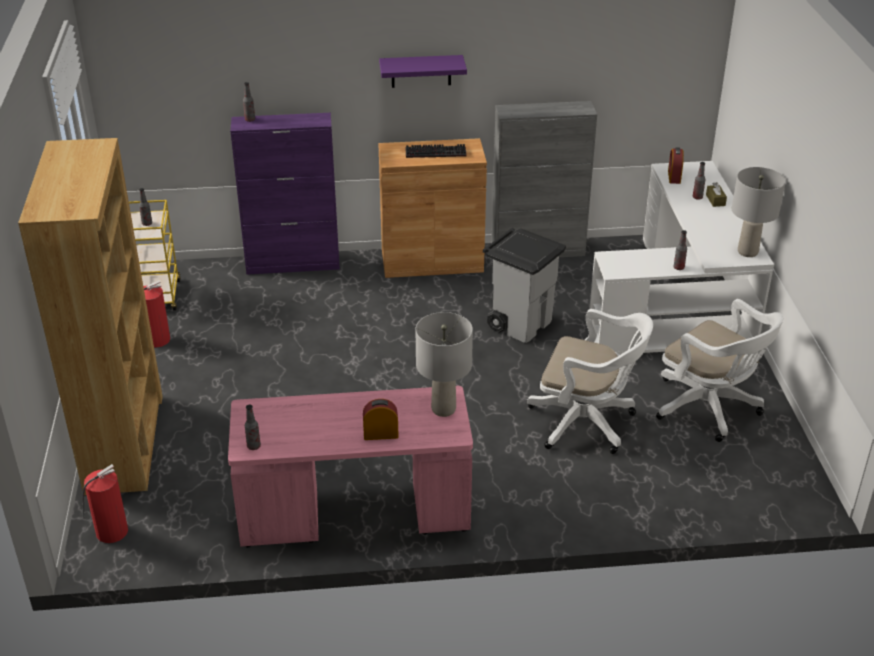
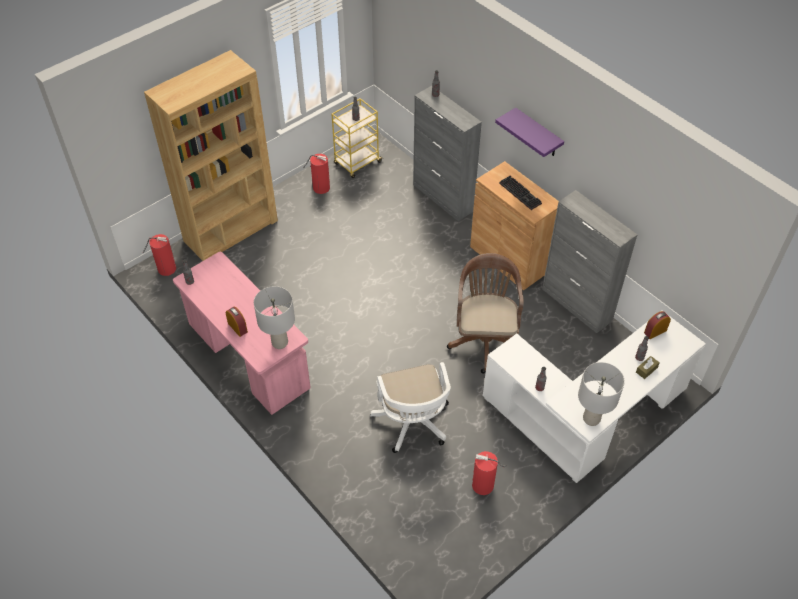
camera: 55 degrees right, 15 degrees up
(293, 264) = (443, 198): purple cabinet -> grey cabinet
(520, 323) = (485, 338): grey trash can -> brown office chair
(710, 409) = (484, 485): white office chair -> fire extinguisher

